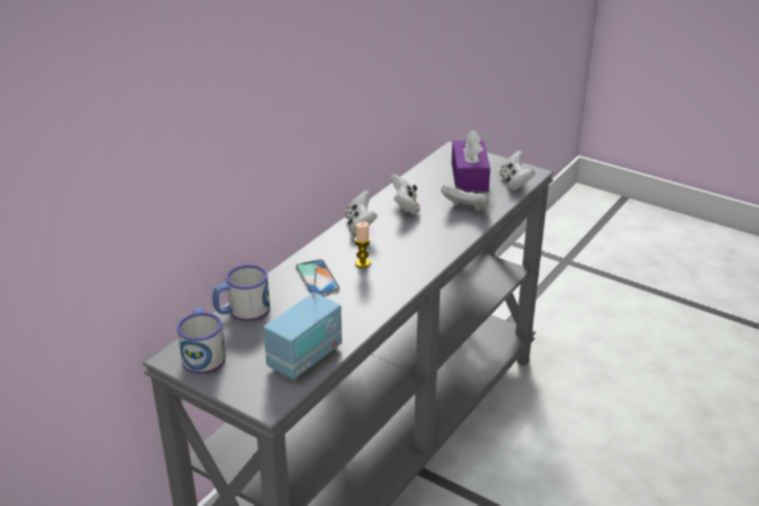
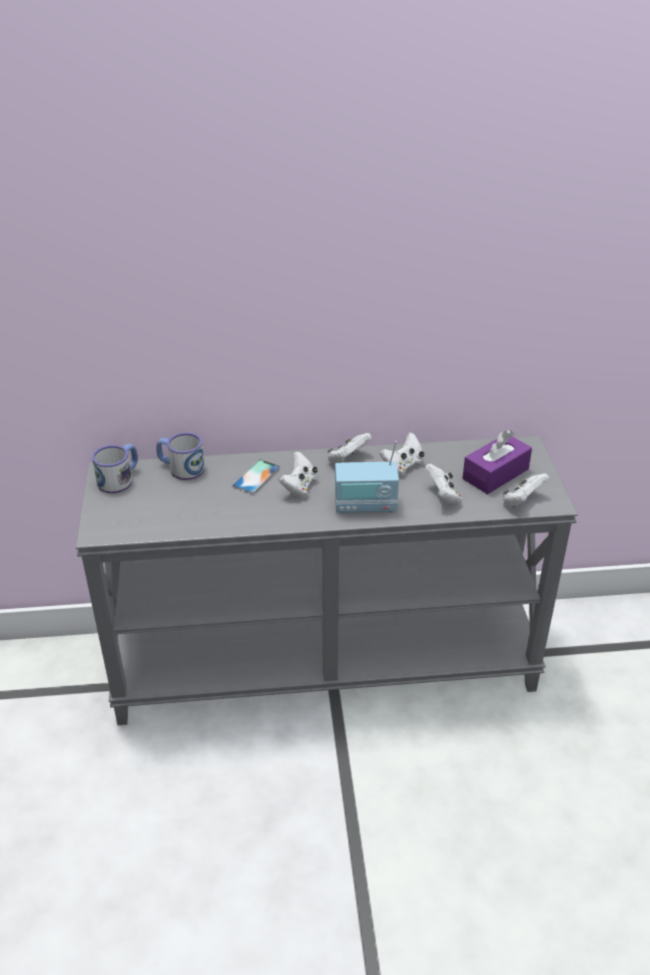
camera: 50 degrees right, 5 degrees up
(305, 358) = (160, 522): radio -> radio (365, 506)
(362, 263) = (299, 487): candle -> white game controller

